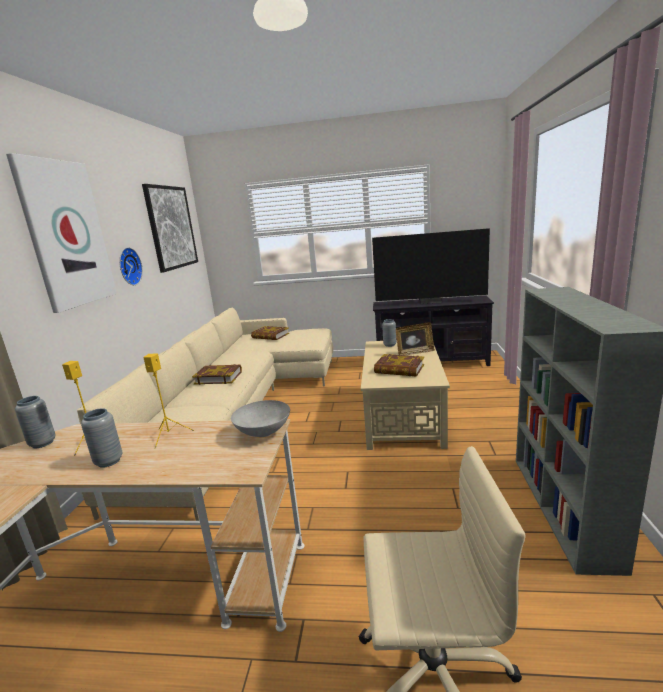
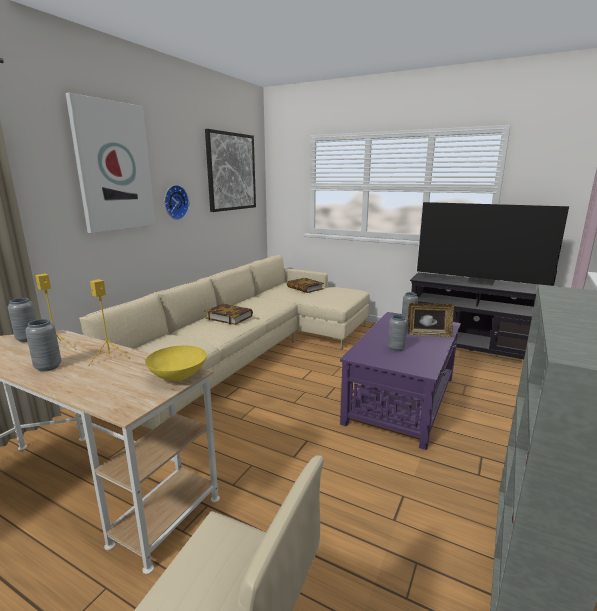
camera: 20 degrees right, 0 degrees up
(264, 432) = (179, 377): grey bowl -> yellow bowl
(399, 369) = (396, 348): book -> grey vase
(403, 414) = (402, 399): beige coffee table -> purple coffee table

